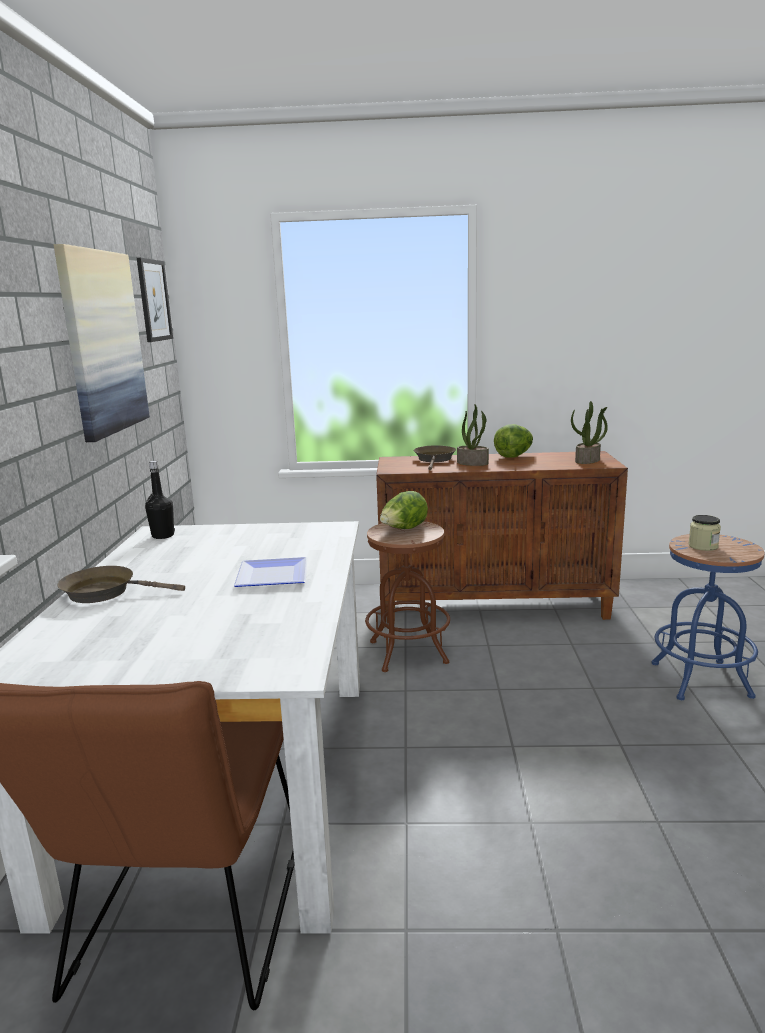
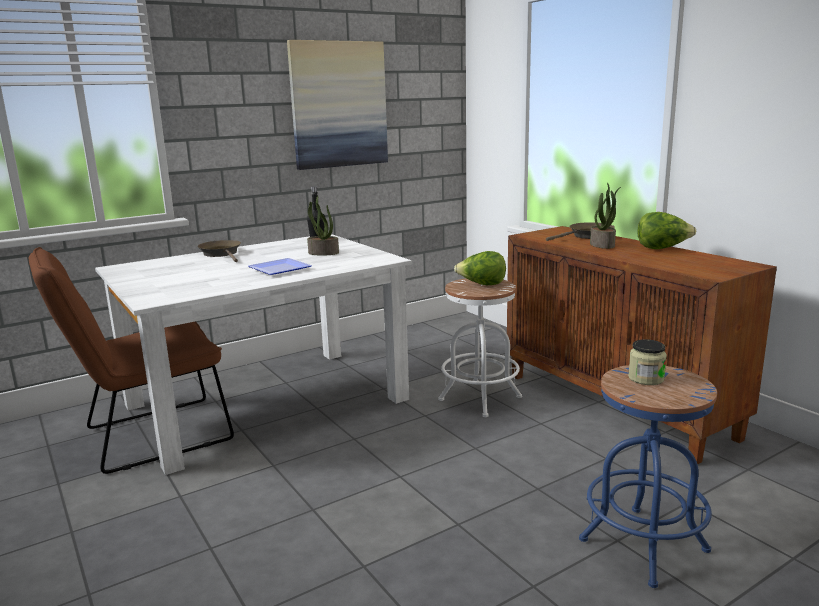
camera: 55 degrees right, 0 degrees up
(154, 300) = (431, 74): picture -> none
(408, 652) = (480, 398): brown stool -> white stool
(587, 461) = (709, 268): potted plant -> potted plant (323, 253)

